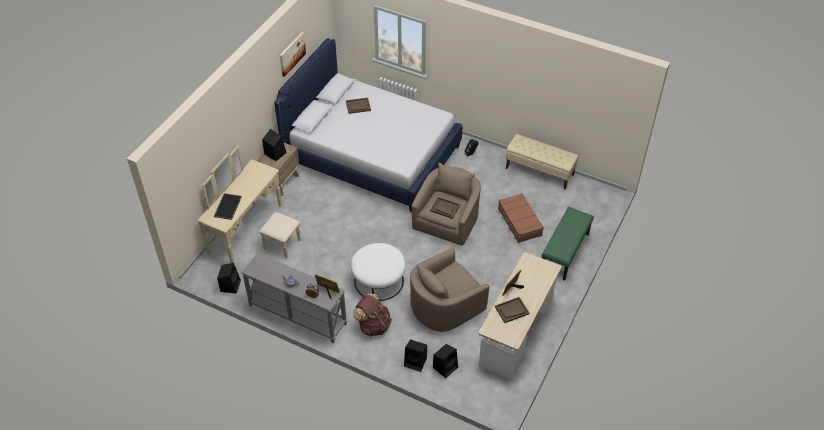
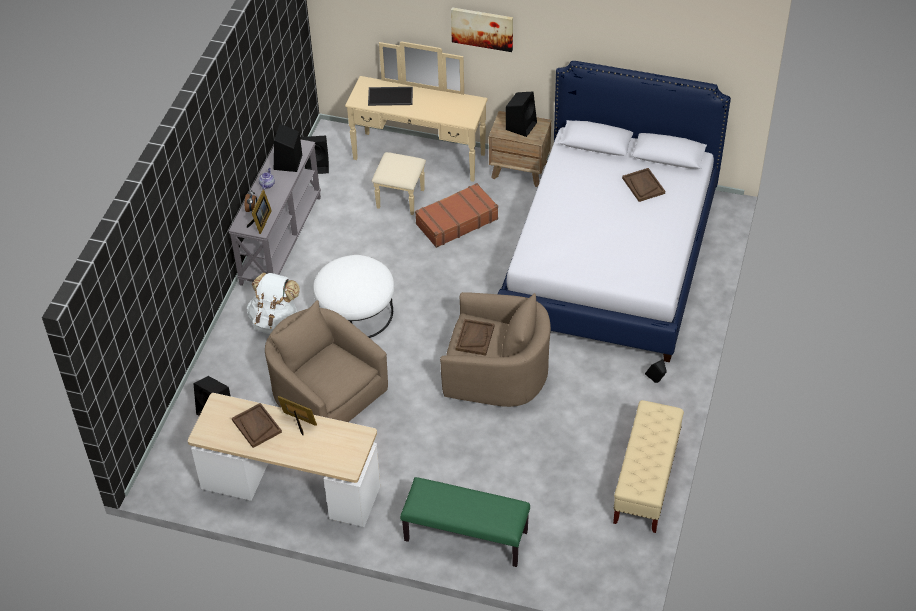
camera: 80 degrees right, 0 degrees up
(292, 53) = (629, 41): picture -> picture (482, 28)
(373, 325) = (275, 321): brown backpack -> white backpack
(416, 362) = (220, 377): black speaker -> black speaker (288, 163)
(519, 222) = (517, 466): brown suitcase -> brown suitcase (456, 221)

